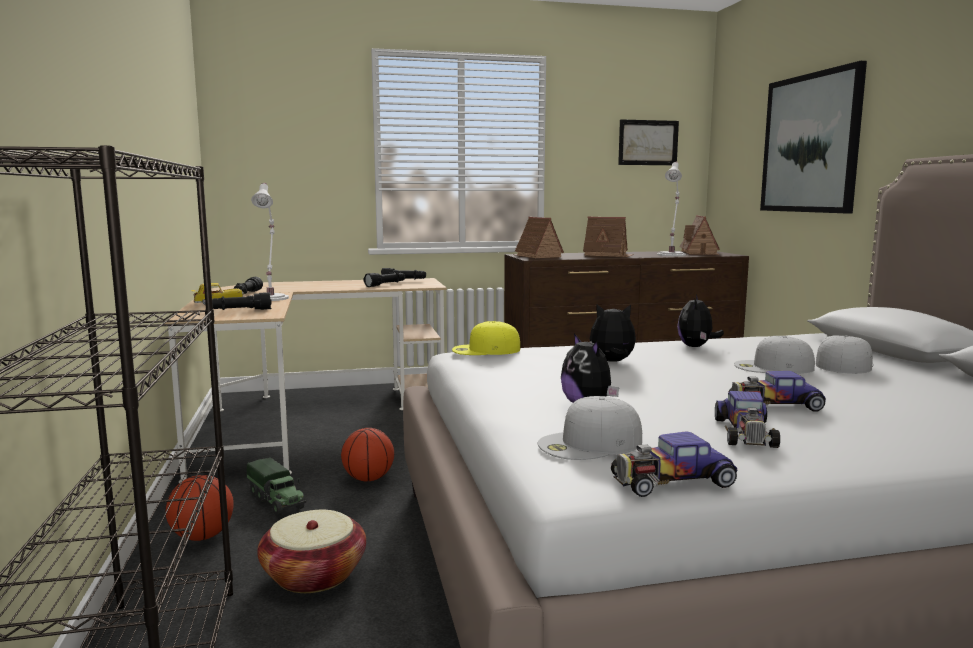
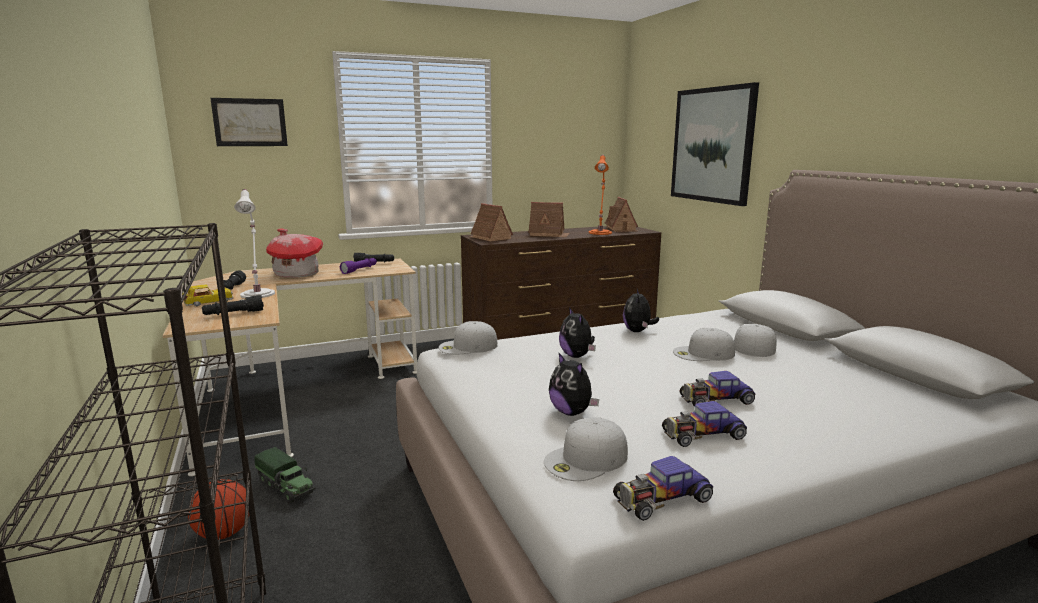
camera: 10 degrees left, 5 degrees up
(314, 575) = (336, 563): basket -> none
(317, 286) = (296, 274): none -> toy house
(368, 479) = (365, 456): basketball -> none
(386, 285) = (360, 270): black flashlight -> purple flashlight
(485, 350) = (467, 346): yellow cap -> white cap
(612, 362) = (577, 356): plush toy -> plush toy turned 105 degrees counterclockwise
(648, 142) = (577, 134): picture -> picture (250, 122)
(672, 254) = (600, 232): white table lamp -> orange table lamp
(745, 432) = (702, 434): toy car -> toy car turned 75 degrees clockwise

